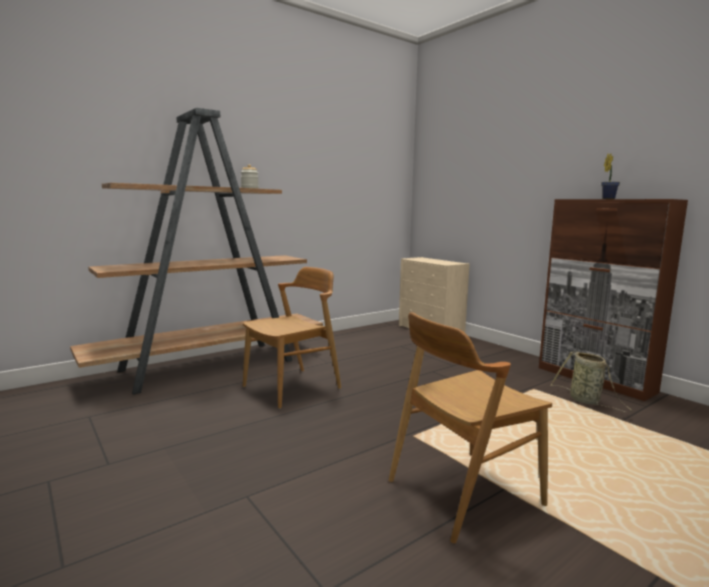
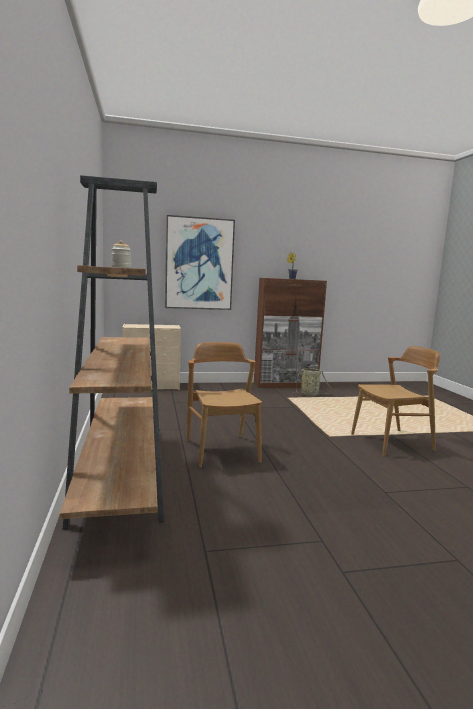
camera: 65 degrees left, 0 degrees up
(463, 492) = (392, 442): brown chair -> brown chair turned 105 degrees counterclockwise
(495, 185) = (199, 264): none -> picture

